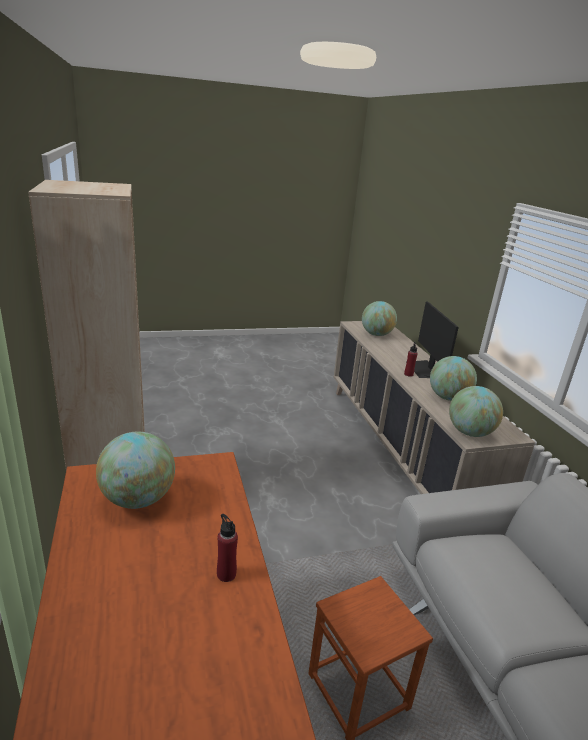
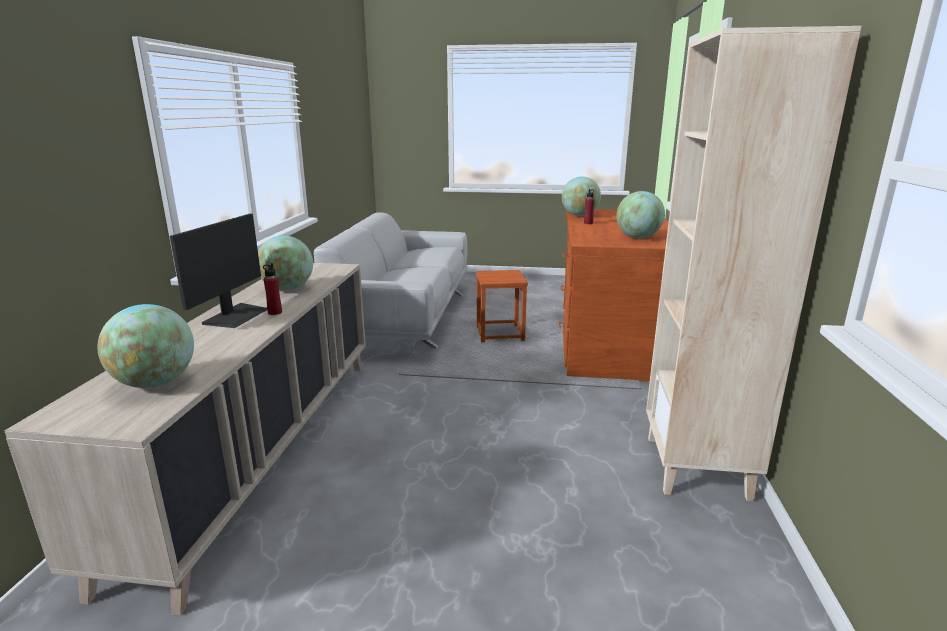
camera: 155 degrees left, 5 degrees down
(470, 432) = (333, 269): globe -> globe (579, 215)

